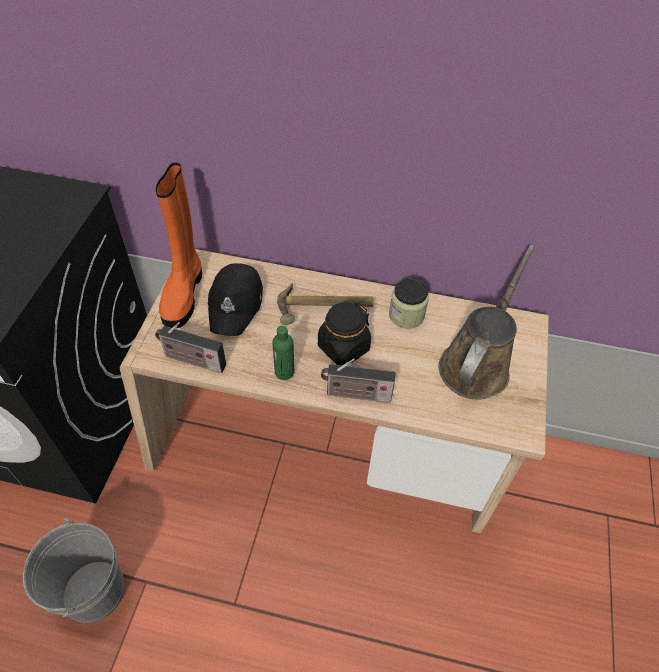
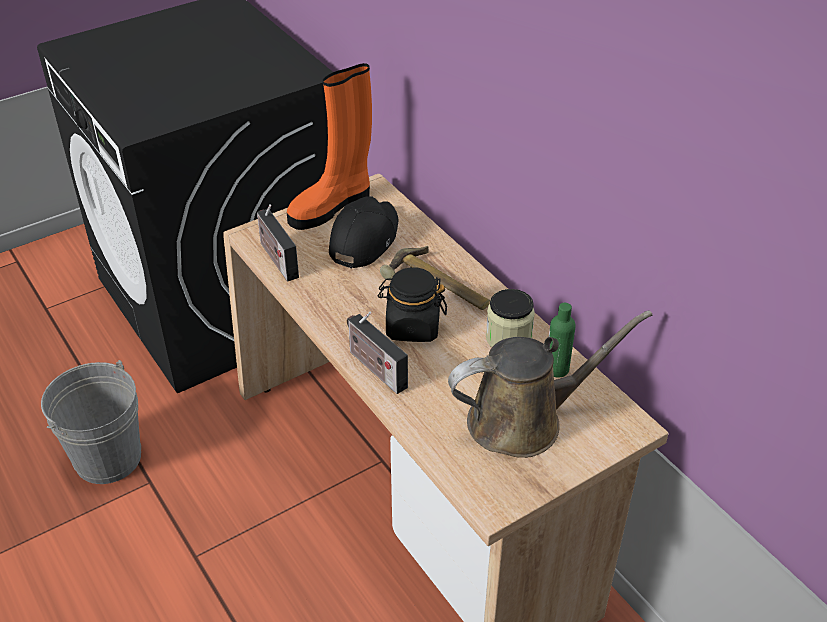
camera: 45 degrees right, 10 degrees down
(236, 304) = (364, 239): black cap -> black cap turned 150 degrees clockwise
(284, 372) = (337, 312): green bottle -> green bottle (557, 369)

